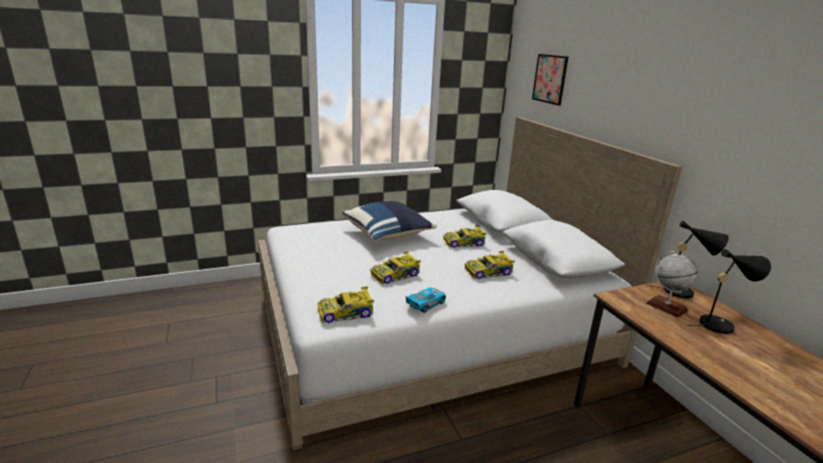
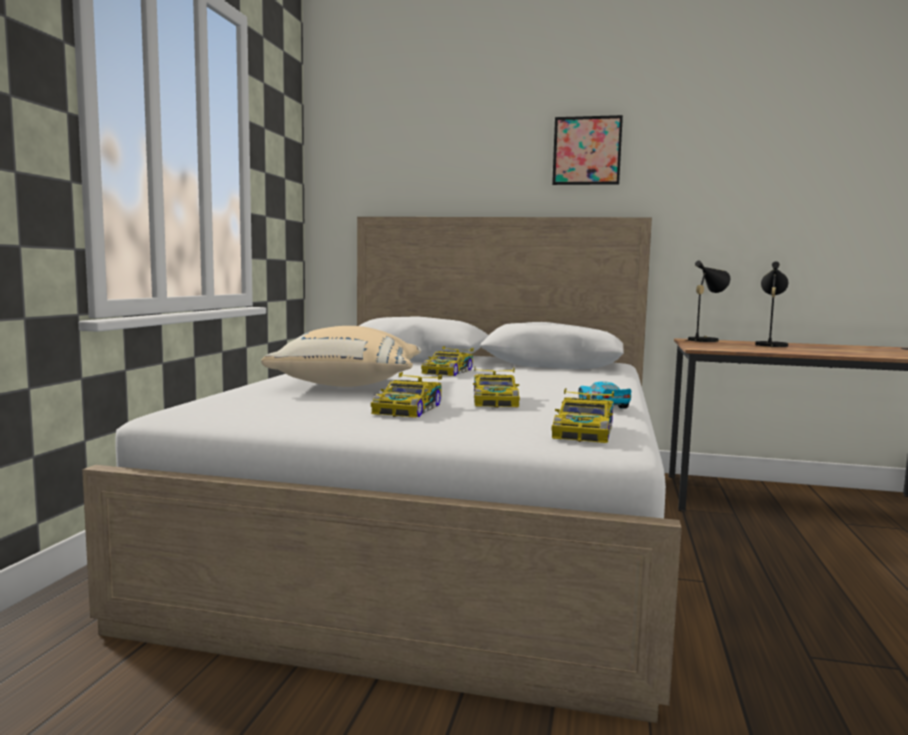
camera: 55 degrees left, 15 degrees down
(388, 234) = (350, 384): blue pillow -> beige pillow
(489, 271) = (547, 378): toy car -> toy car (409, 409)
(550, 79) = (406, 158): picture -> picture (587, 151)
(666, 307) = (730, 345): globe -> none

